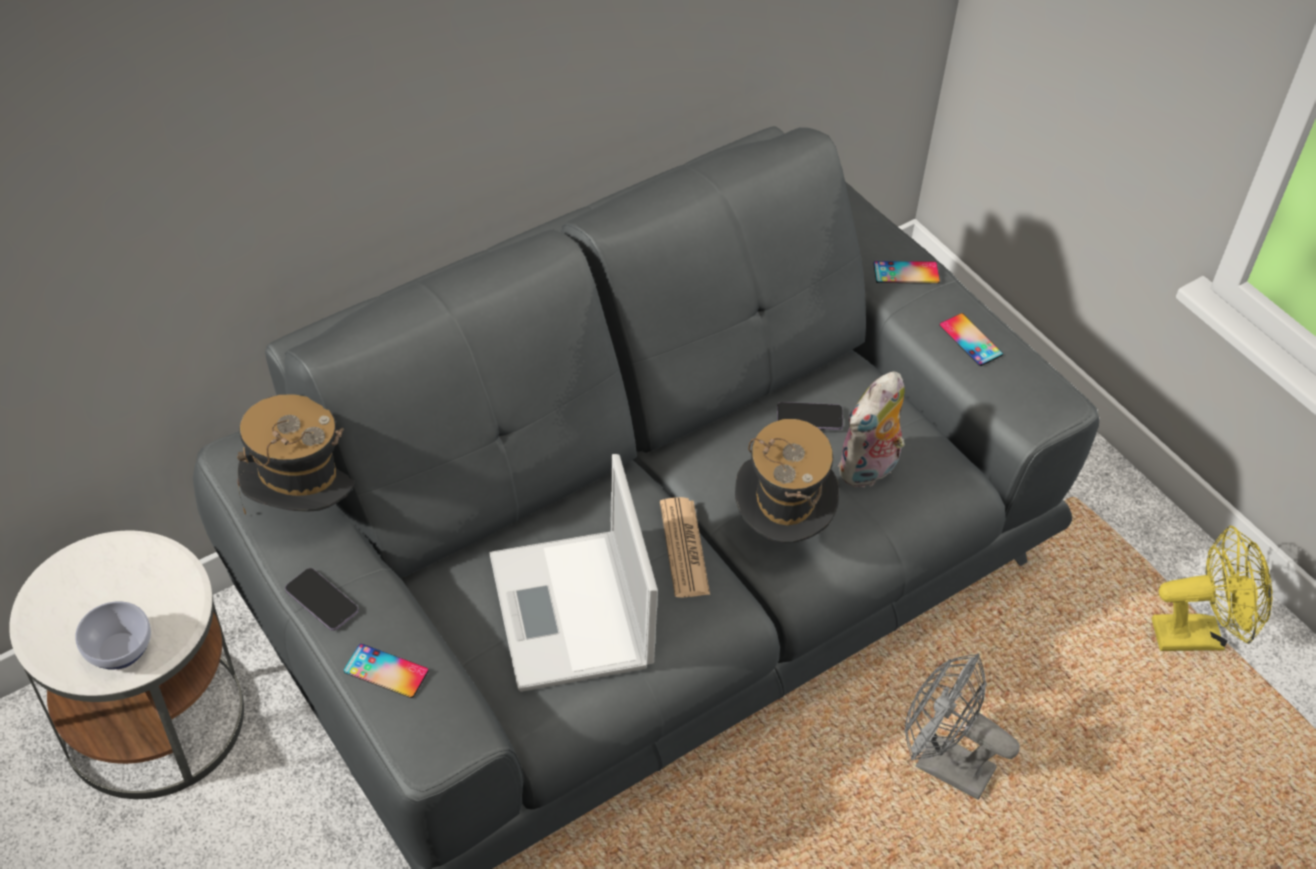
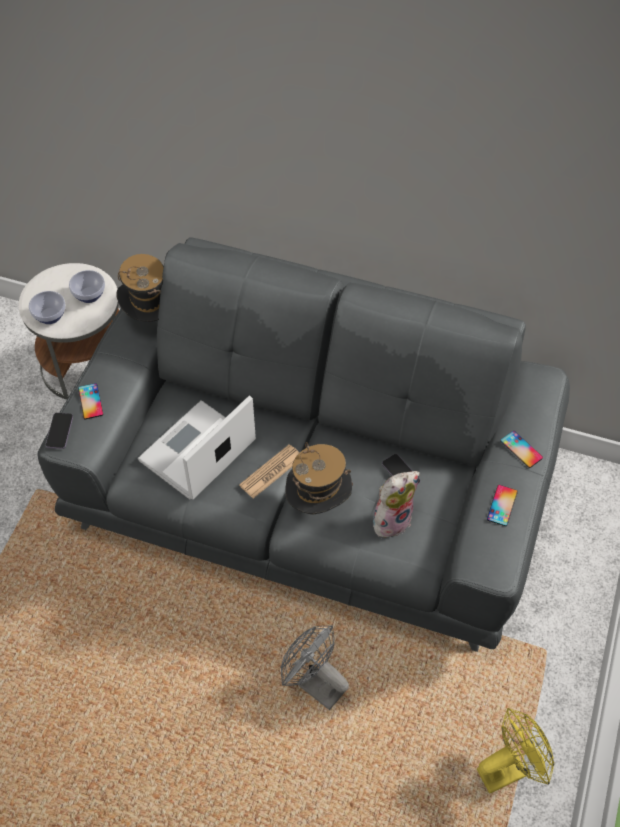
camera: 55 degrees right, 5 degrees up
(139, 577) = (89, 296): none -> bowl
(322, 601) = (108, 356): phone -> phone (59, 431)
(869, 471) = (391, 519): plush toy -> plush toy turned 135 degrees clockwise
(942, 764) = (314, 684): grey fan -> grey fan turned 45 degrees counterclockwise
(1198, 634) = (508, 768): yellow fan -> yellow fan turned 75 degrees counterclockwise

